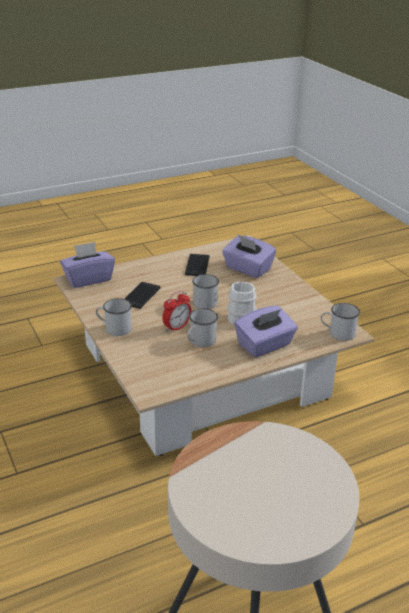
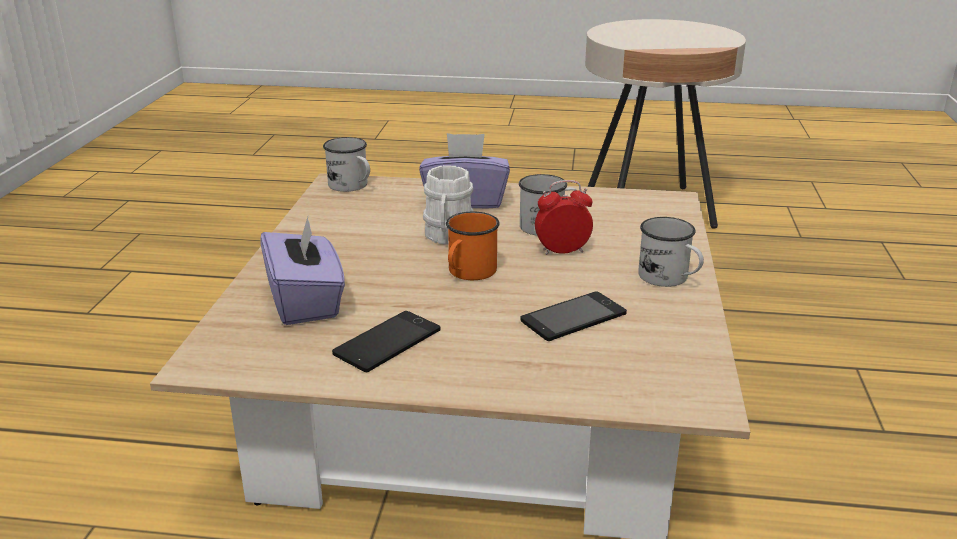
camera: 145 degrees left, 5 degrees down
(88, 279) = (662, 392): purple tissue box -> none
(204, 301) = (468, 273): white mug -> orange mug

